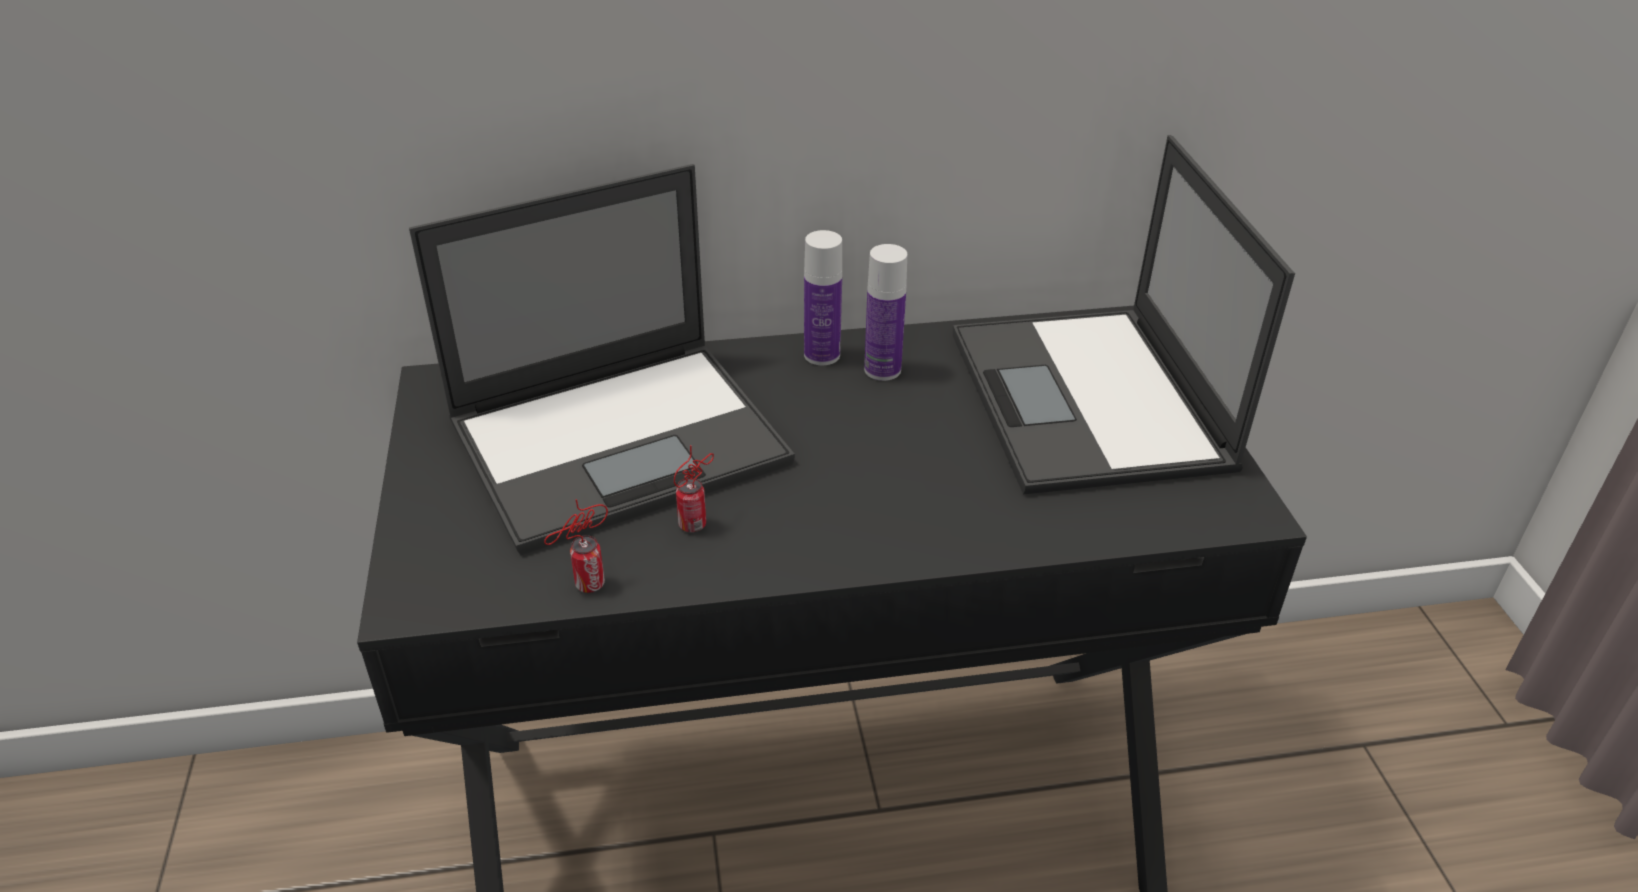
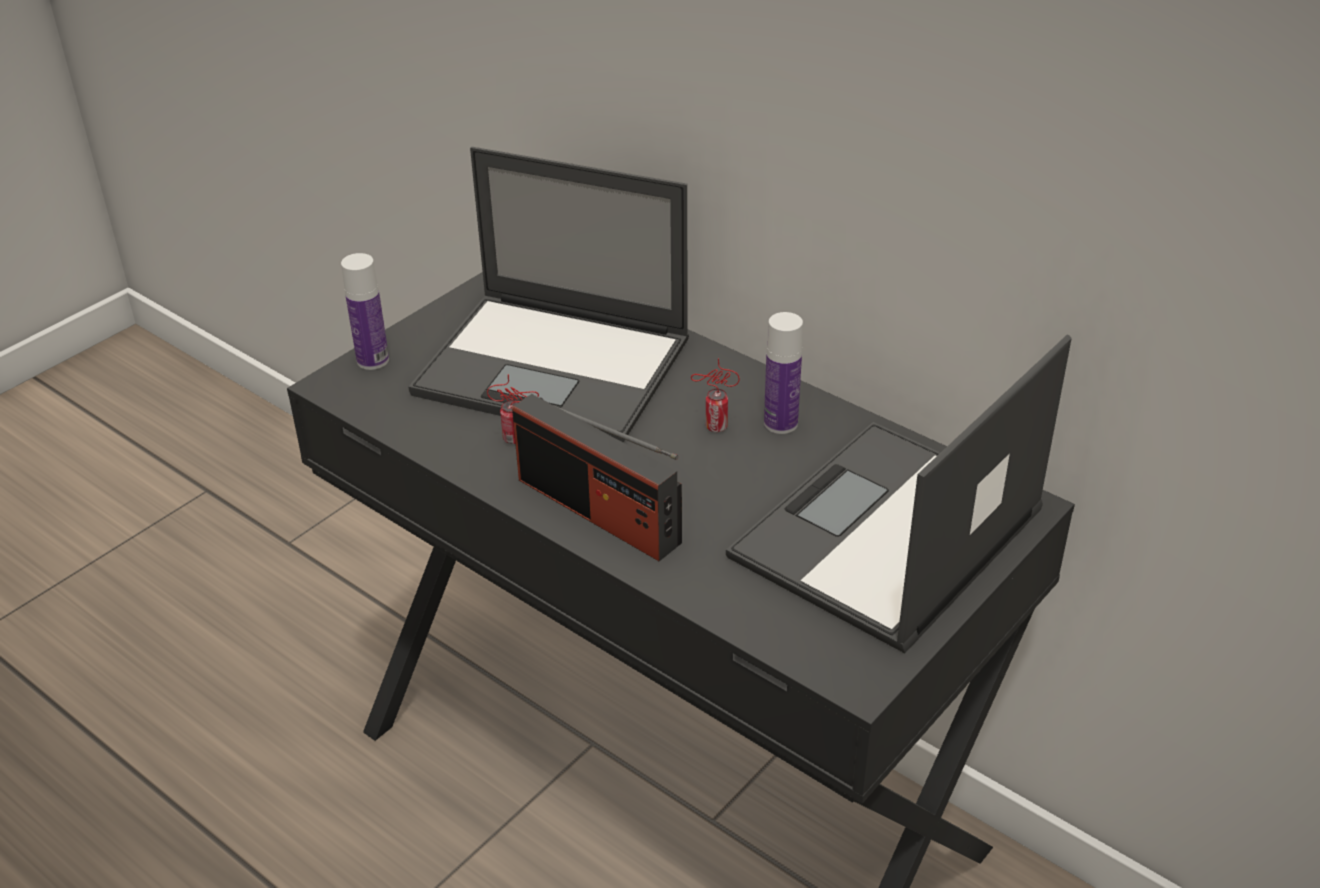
camera: 50 degrees right, 0 degrees up
(586, 586) = (415, 433): can -> can (713, 426)
(822, 355) = (758, 389): bottle -> bottle (373, 360)
(870, 531) = (598, 511): none -> radio

